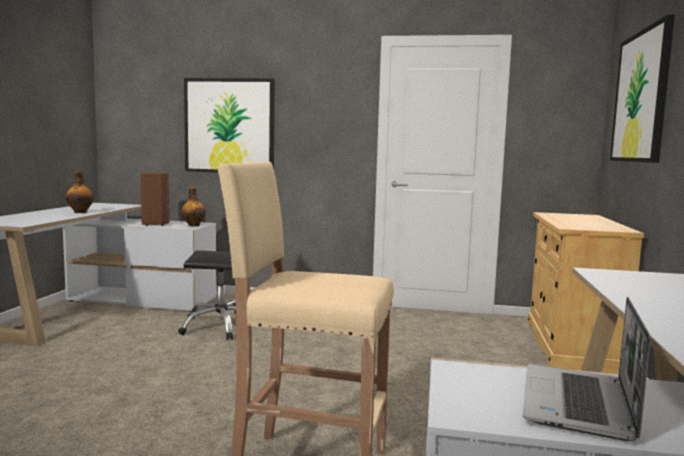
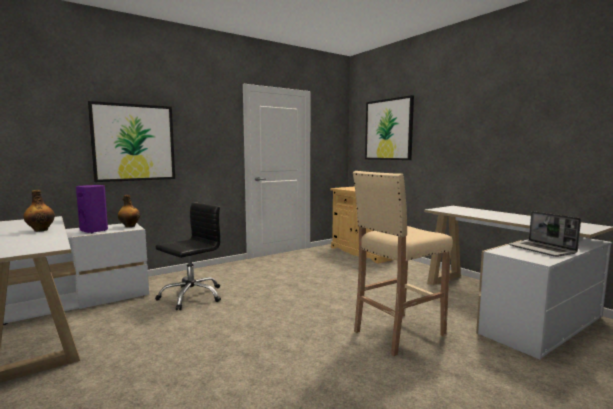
camera: 45 degrees left, 0 degrees up
(156, 224) = (95, 231): brown speaker -> purple speaker

